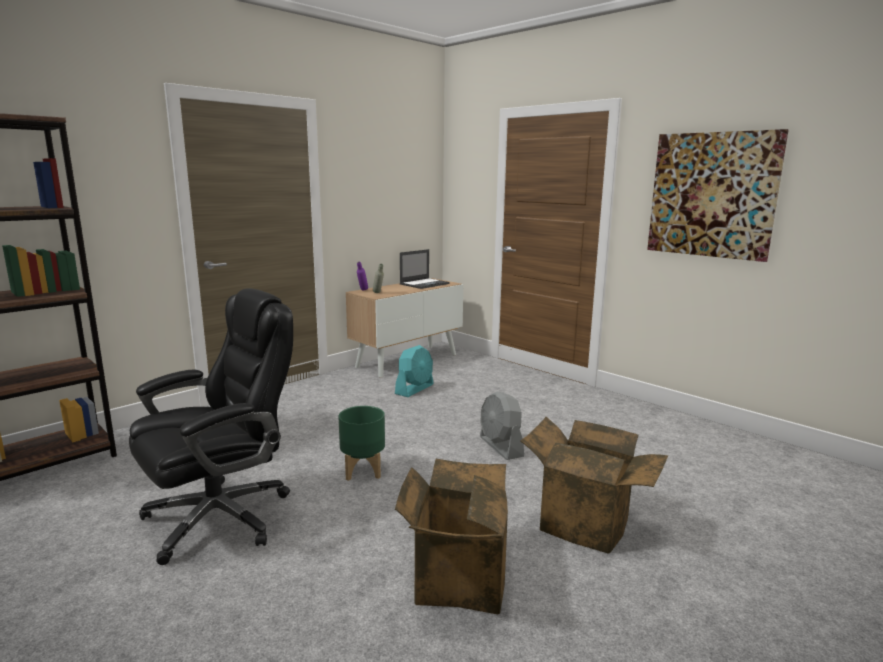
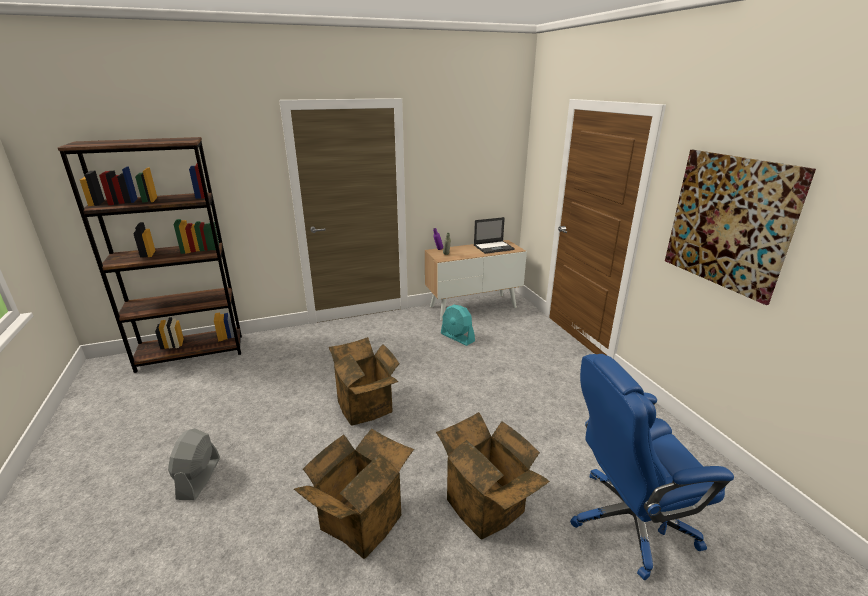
camera: 25 degrees right, 10 degrees up
(221, 516) = (263, 419): black office chair -> none
(363, 470) = (367, 406): green planter -> cardboard box
(414, 389) = (457, 337): turquoise fan -> turquoise fan turned 75 degrees clockwise
(501, 446) = (479, 411): grey fan -> grey fan (199, 478)
(722, 497) = (628, 520): none -> blue office chair

